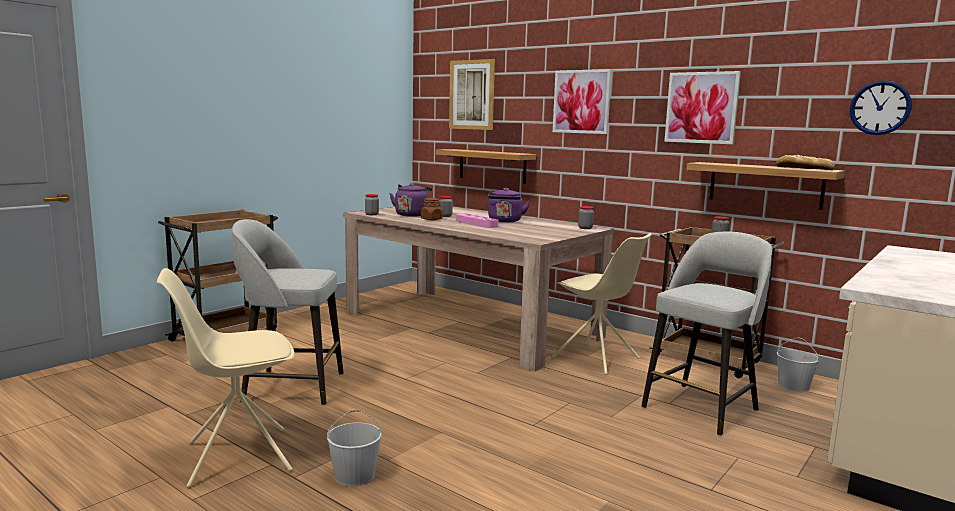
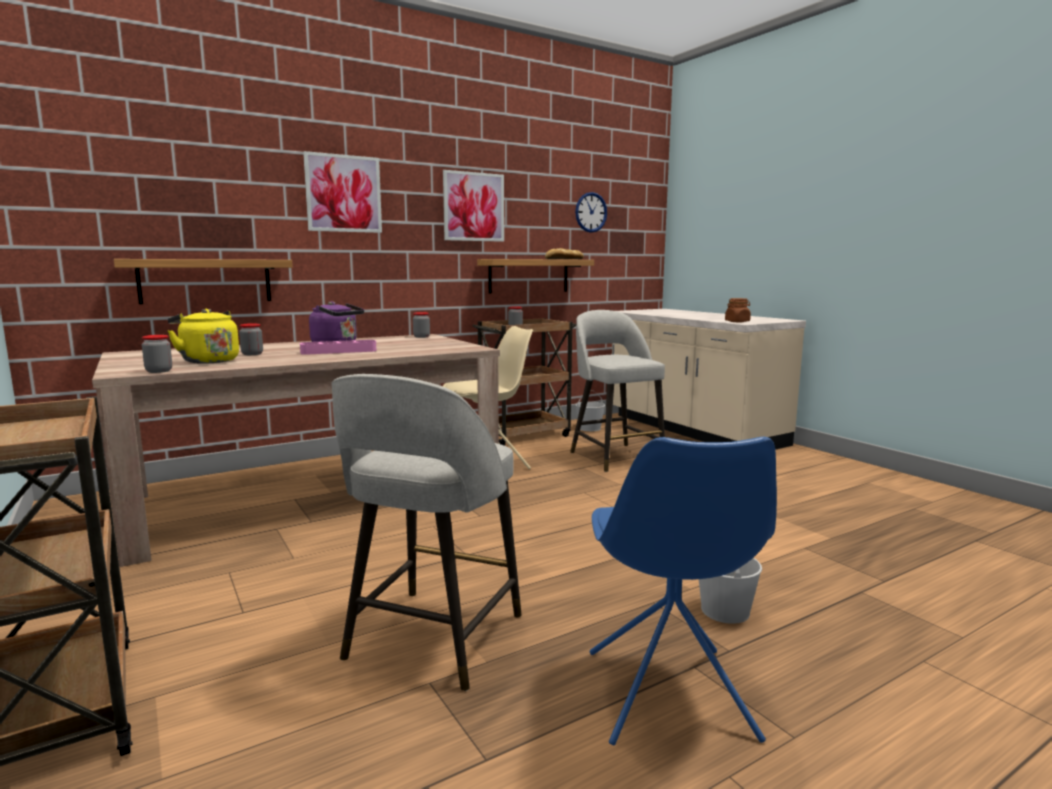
camera: 70 degrees left, 0 degrees up
(236, 457) = (668, 696): beige chair -> blue chair
(412, 214) = (207, 361): purple kettle -> yellow kettle
(431, 219) = (269, 358): brown jar -> brown jar (737, 321)
(471, 95) = (146, 171): picture -> none

